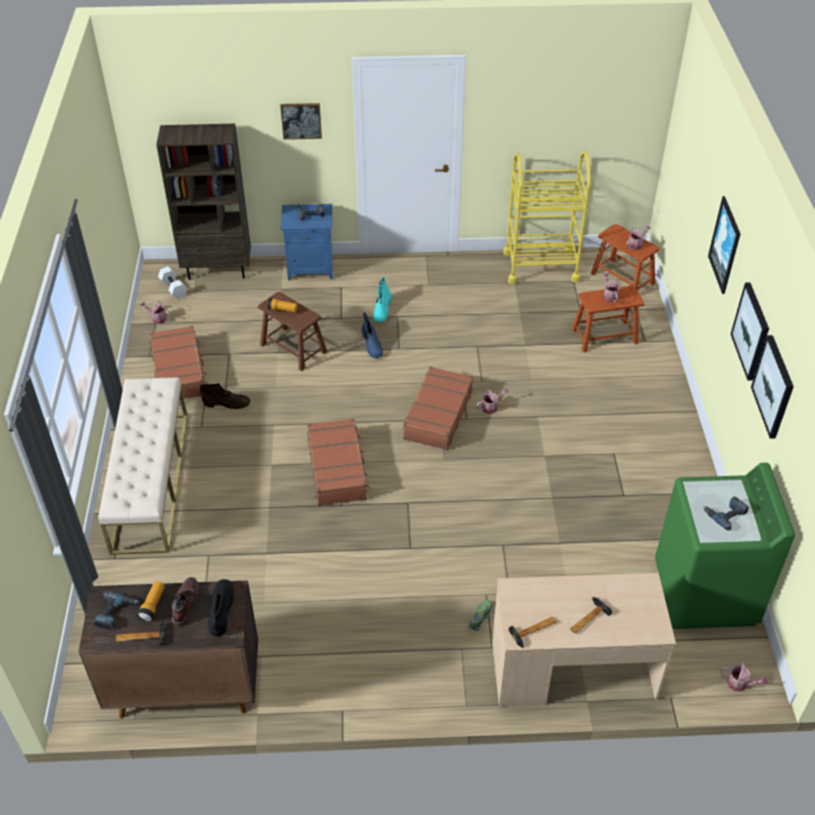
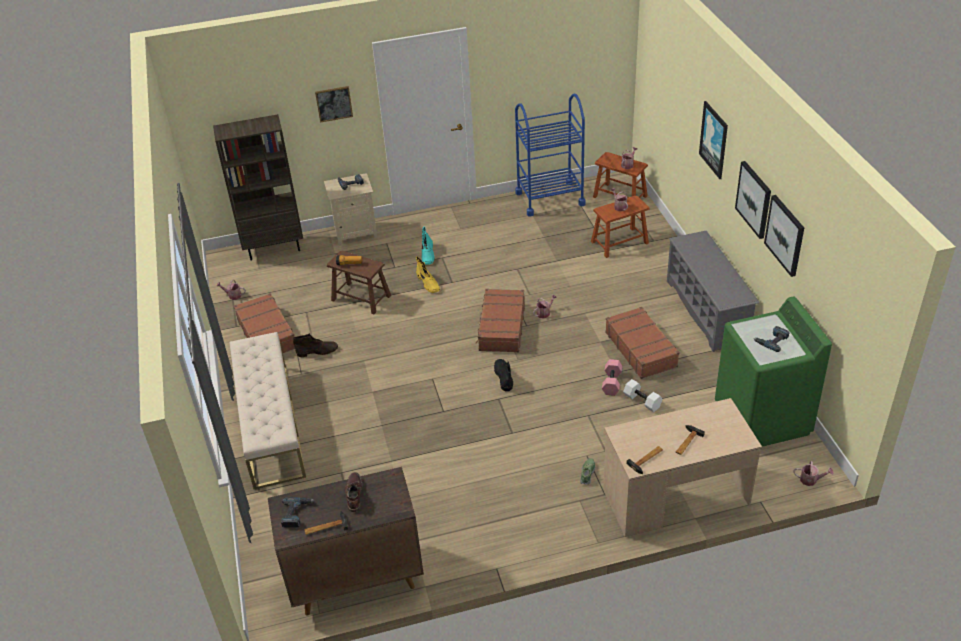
camera: 10 degrees left, 5 degrees down
(153, 605) = (327, 501): flashlight -> none
(173, 288) = (239, 269): white dumbbell -> white dumbbell (641, 401)
(221, 609) = (387, 492): black boot -> black boot (503, 376)
(311, 268) = (355, 233): blue nightstand -> beige nightstand
(337, 468) = (430, 384): brown suitcase -> brown suitcase (641, 349)
(372, 345) = (428, 283): blue boot -> yellow boot
(540, 266) = (550, 198): yellow cart -> blue cart
(542, 510) = (612, 383): none -> pink dumbbell
(681, 442) = (707, 311): none -> grey shoe rack

